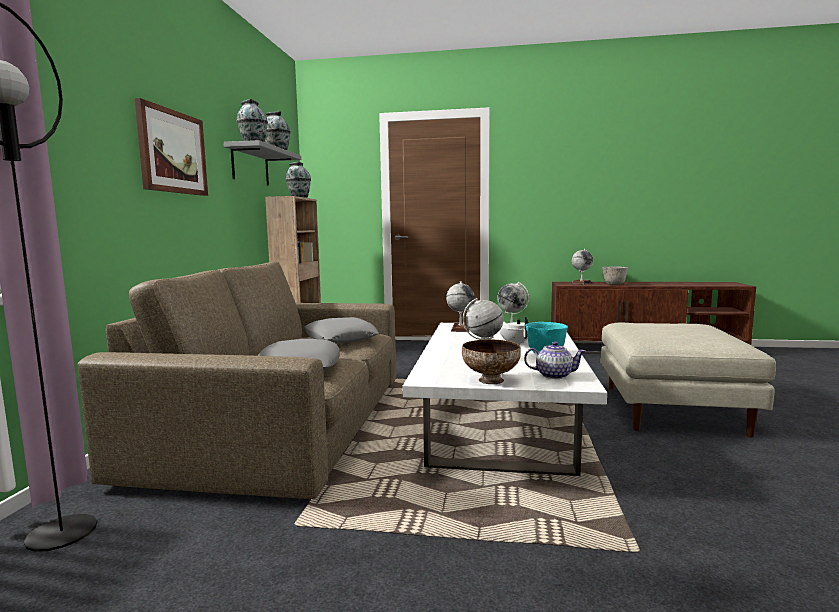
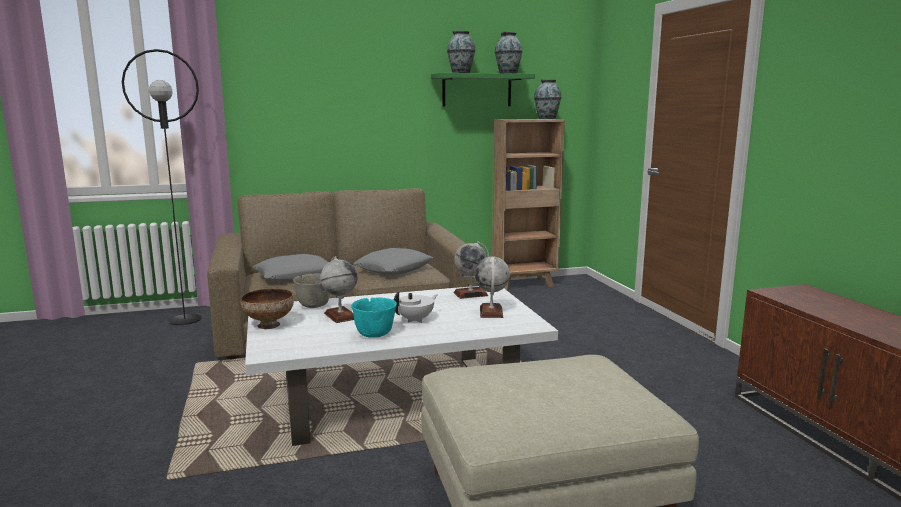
camera: 65 degrees right, 5 degrees up
(172, 152) = (356, 94): picture -> none
(250, 166) = (477, 90): grey shelf -> green shelf
(553, 375) = (292, 343): teapot -> none
(581, 283) = (822, 299): globe -> none
(614, 284) = (846, 319): grey bowl -> grey bowl (314, 305)

